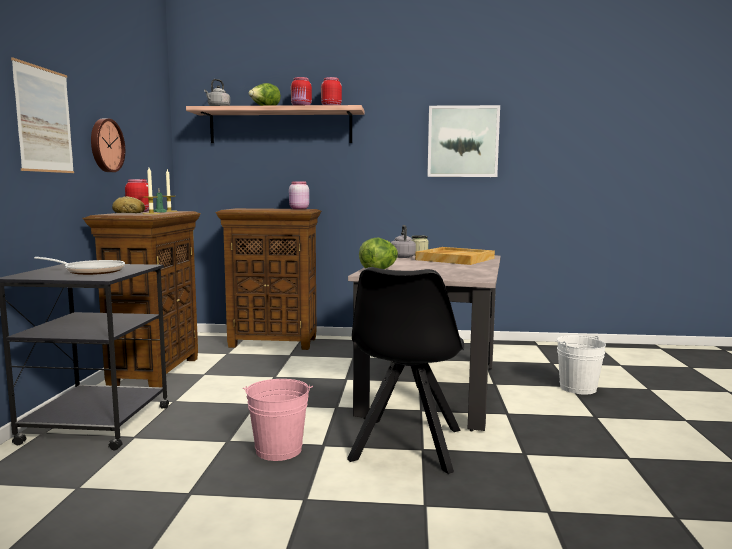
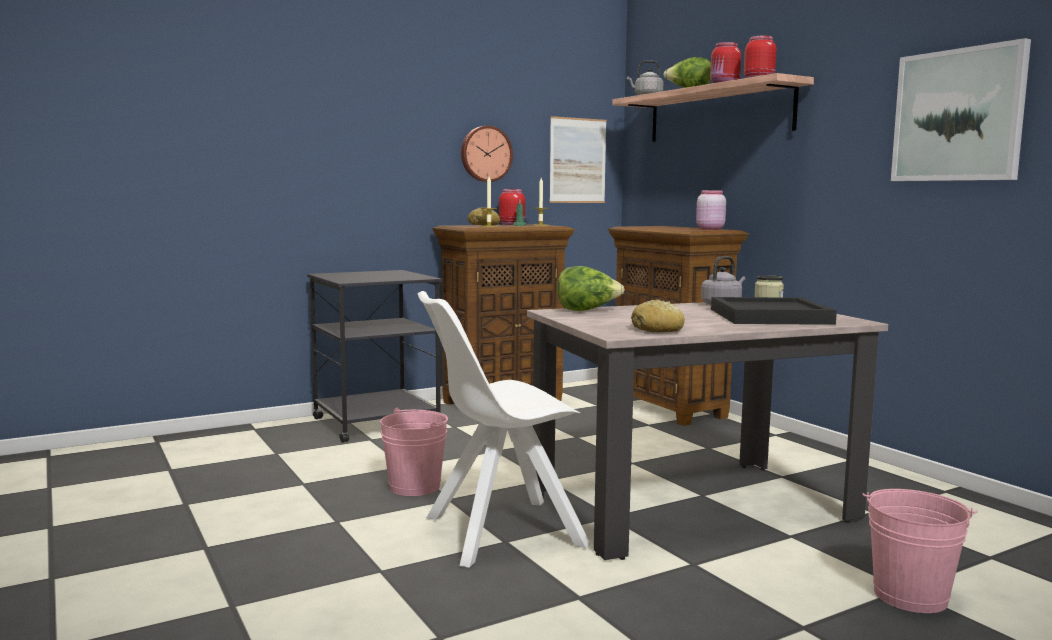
camera: 55 degrees right, 0 degrees up
(44, 120) = (393, 135): picture -> picture (577, 160)
(91, 271) = (370, 276): frying pan -> none
(406, 446) = (500, 532): black chair -> white chair
(455, 259) = (770, 316): beige tray -> black tray
(472, 273) = (657, 330): none -> bread
(578, 388) = (910, 596): white bucket -> pink bucket

